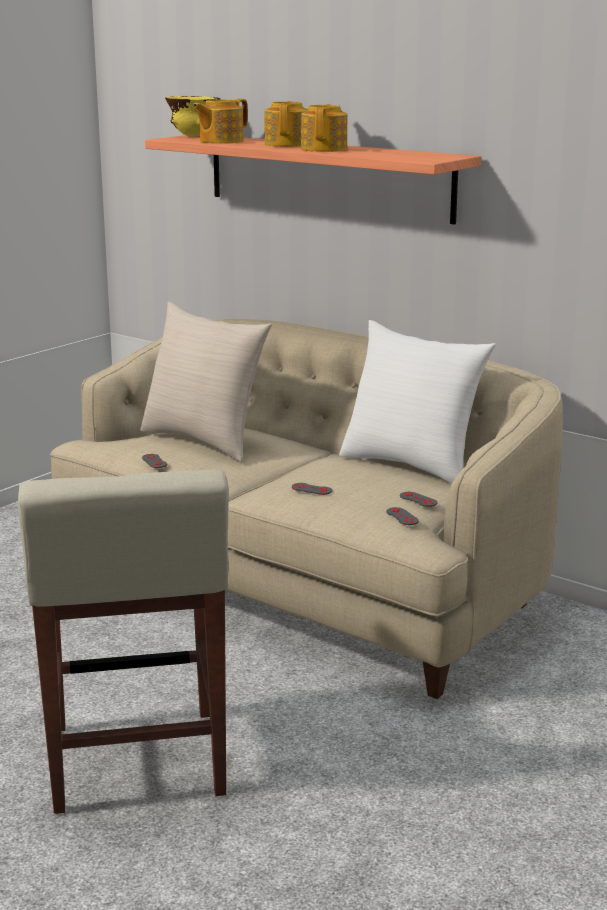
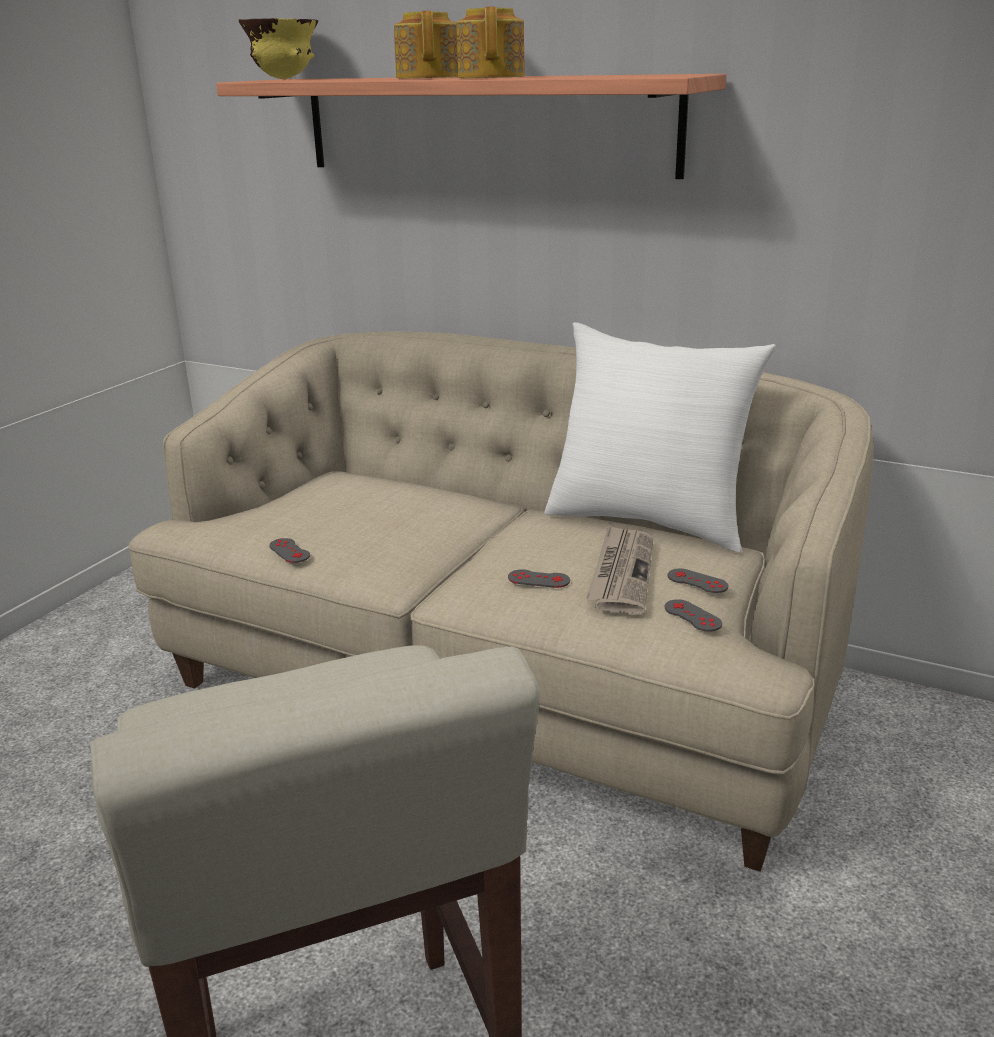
camera: 10 degrees left, 5 degrees up
(204, 440) = (351, 507): beige pillow -> none
(220, 141) = (328, 79): teapot -> none
(369, 490) = (621, 573): none -> newspaper

